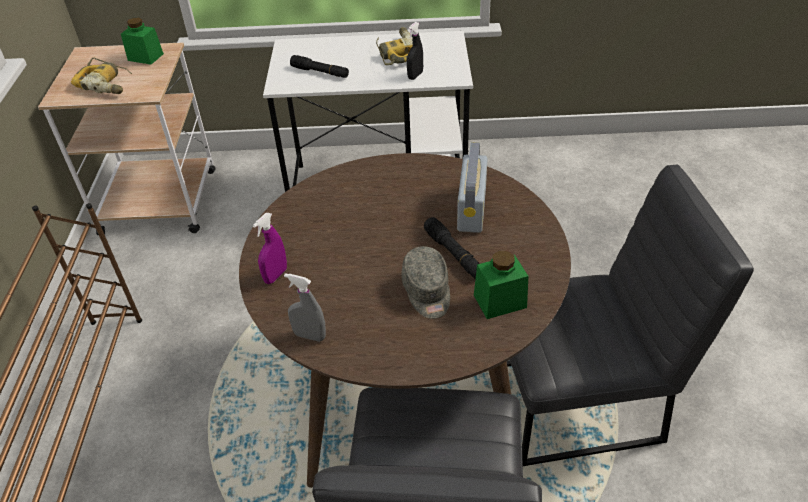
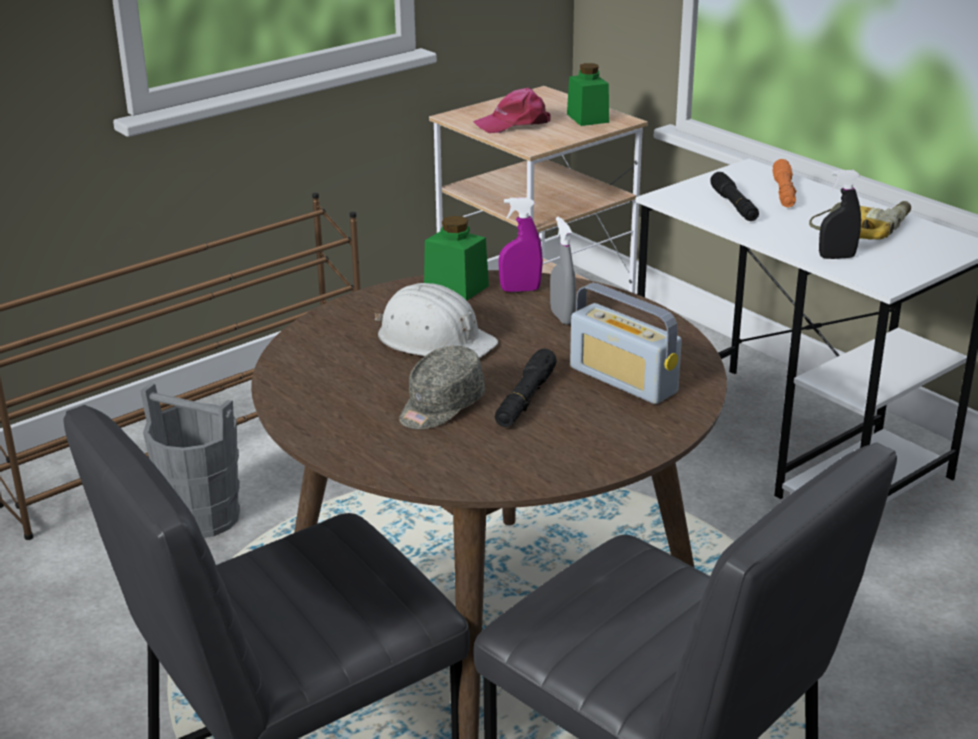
camera: 50 degrees right, 15 degrees down
(107, 83) = (514, 123): power drill -> pink cap
(153, 467) = (202, 517): none -> grey bucket
(275, 275) = (352, 318): purple spray bottle -> purple spray bottle (520, 290)
(309, 336) = (292, 369): grey spray bottle -> grey spray bottle (562, 317)
(328, 51) = (783, 192): none -> orange flashlight
(346, 254) = (435, 340): none -> white hard hat
(471, 208) = (623, 380): radio -> radio turned 105 degrees counterclockwise
(500, 301) = (486, 456): green jar -> green jar (456, 287)

